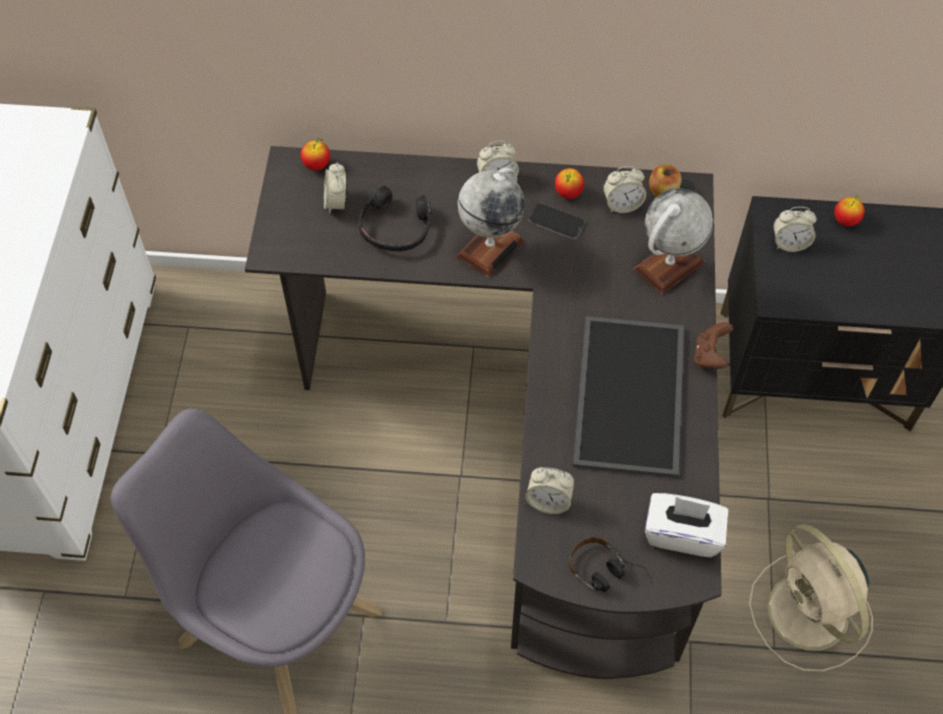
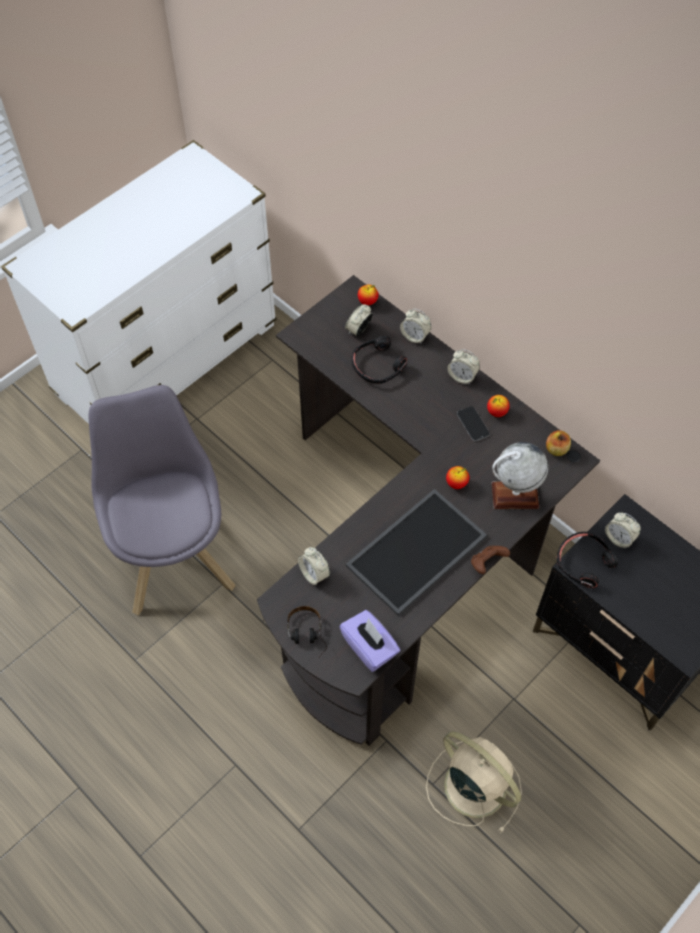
camera: 40 degrees right, 0 degrees up
(490, 248) = (419, 413): globe -> none
(622, 204) = (523, 440): alarm clock -> alarm clock (415, 336)
(682, 534) = (369, 647): white tissue box -> purple tissue box
(781, 291) = (584, 562): none -> black headphones
(810, 615) = (473, 784): beige fan -> beige fan turned 120 degrees clockwise
(845, 220) = (671, 550): apple -> apple (456, 483)

